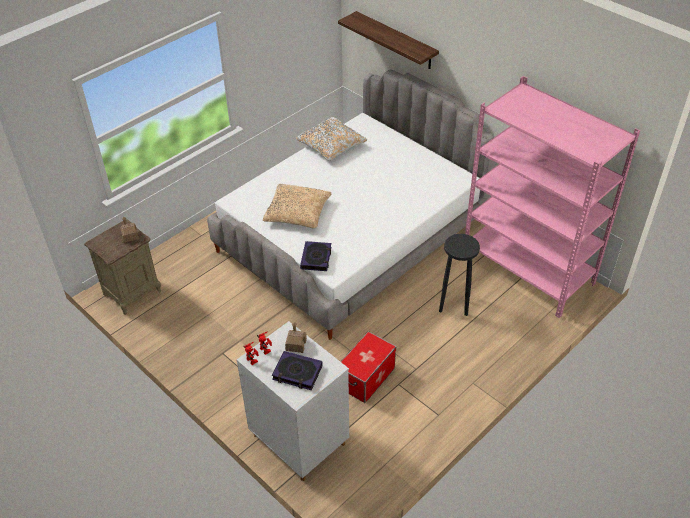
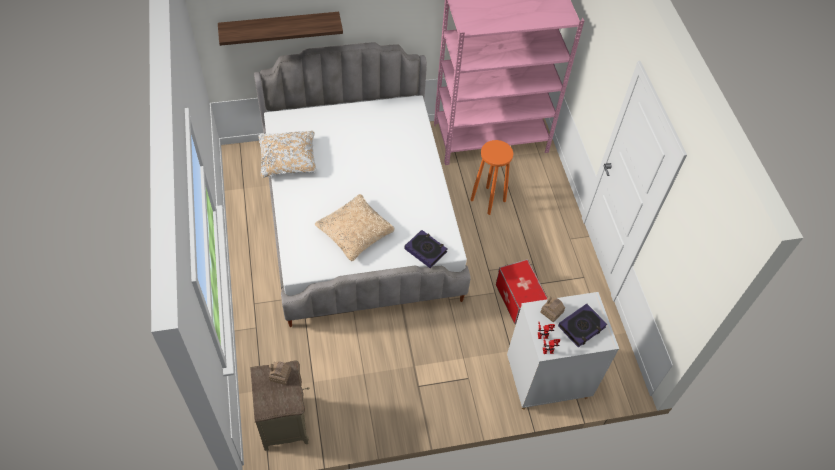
camera: 60 degrees left, 10 degrees up
(454, 303) = (487, 200): black stool -> orange stool

